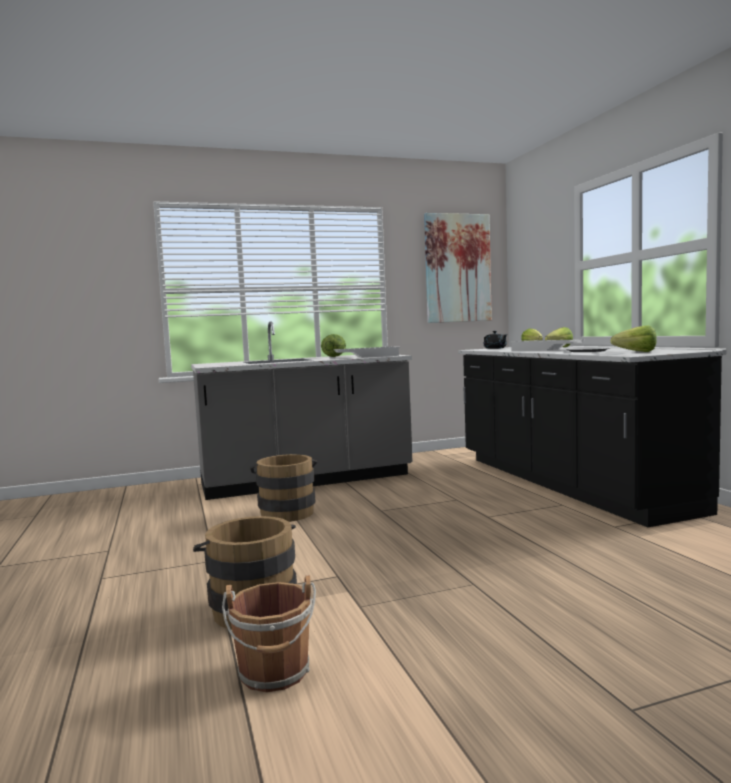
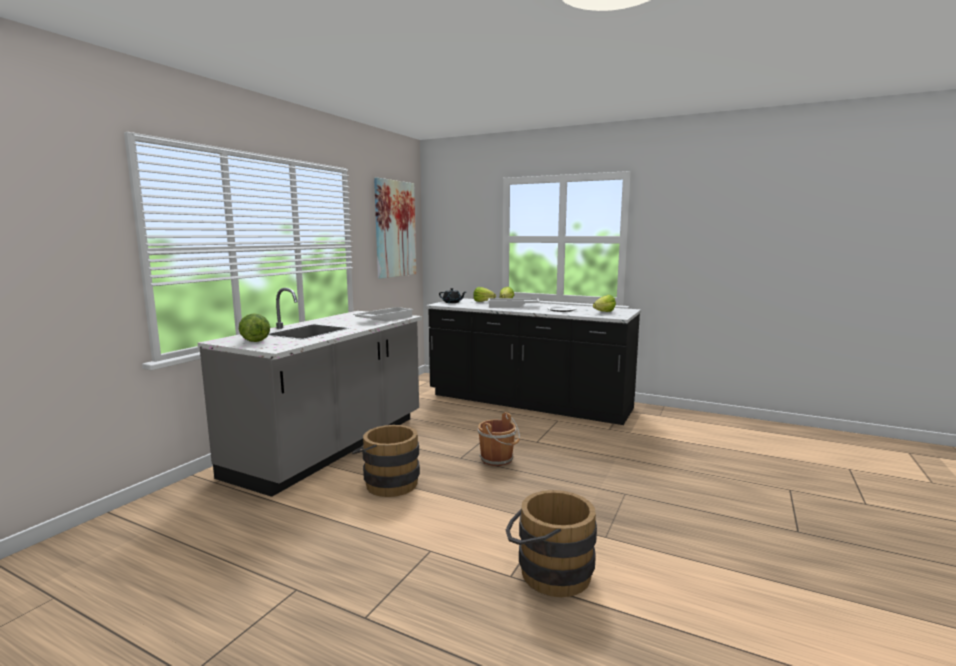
camera: 45 degrees left, 5 degrees up
(275, 674) = (663, 606): brown bucket -> brown bucket (498, 459)
(334, 356) = (340, 319): lettuce -> lettuce (255, 341)

